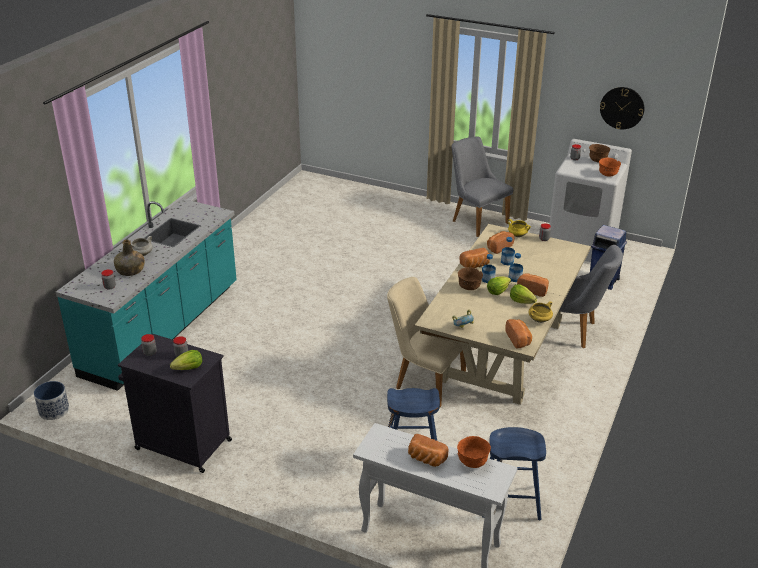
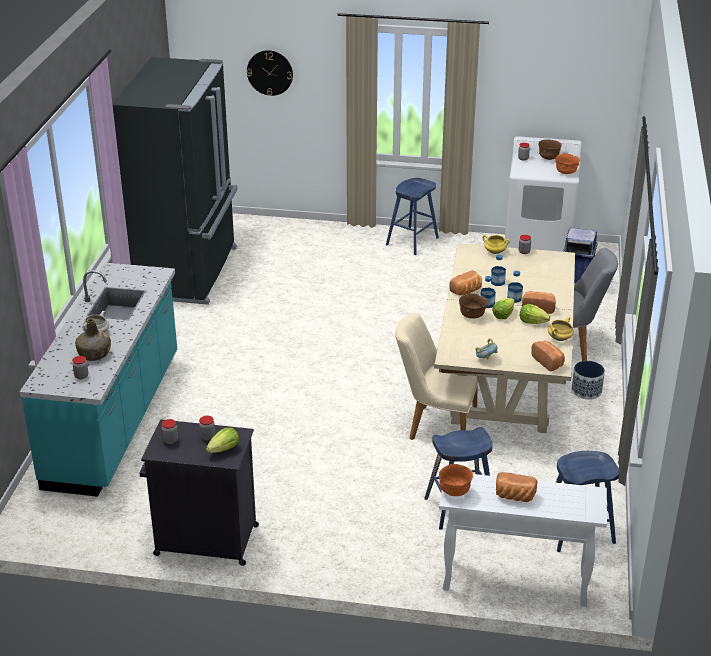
camera: 15 degrees left, 0 degrees up
(54, 411) = (34, 532): planter -> planter (586, 391)
(281, 220) = (189, 272): none -> black fridge
(472, 463) = (561, 491): orange bowl -> orange bowl (454, 492)
(476, 220) = (412, 241): grey chair -> blue stool
(498, 247) = (481, 268): bread -> none
(622, 108) = (567, 97): wall clock -> wall clock (270, 72)

